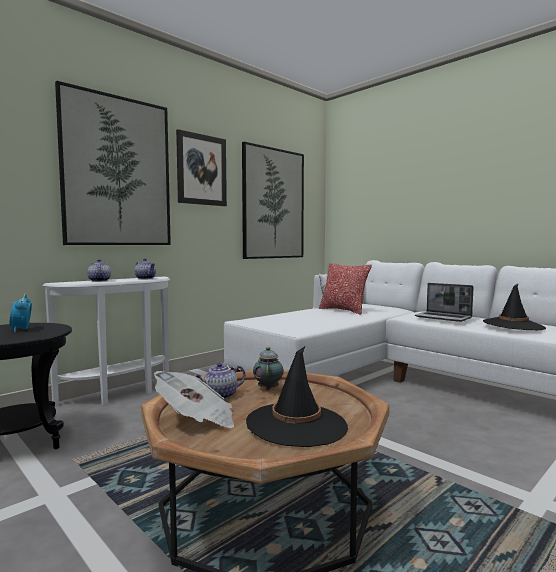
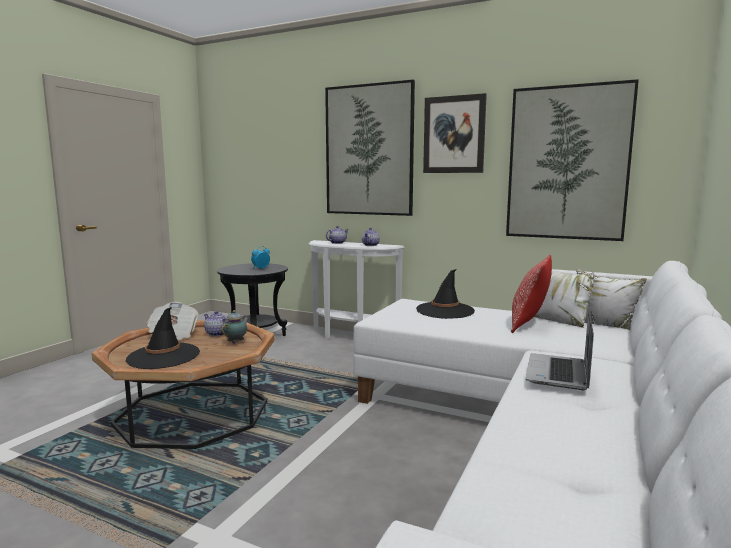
camera: 70 degrees right, 5 degrees up
(268, 388) = (236, 342): teapot -> teapot turned 45 degrees counterclockwise
(513, 325) = (556, 420): black hat -> black hat (445, 310)

